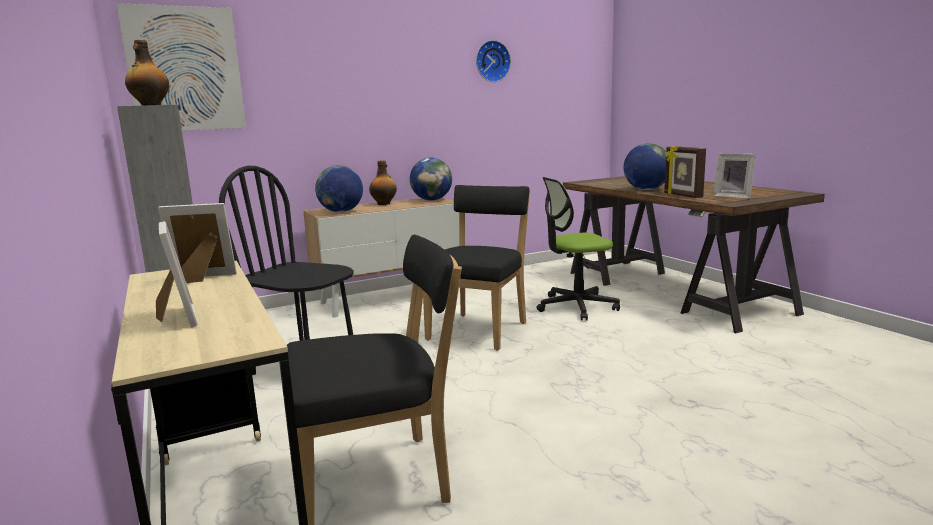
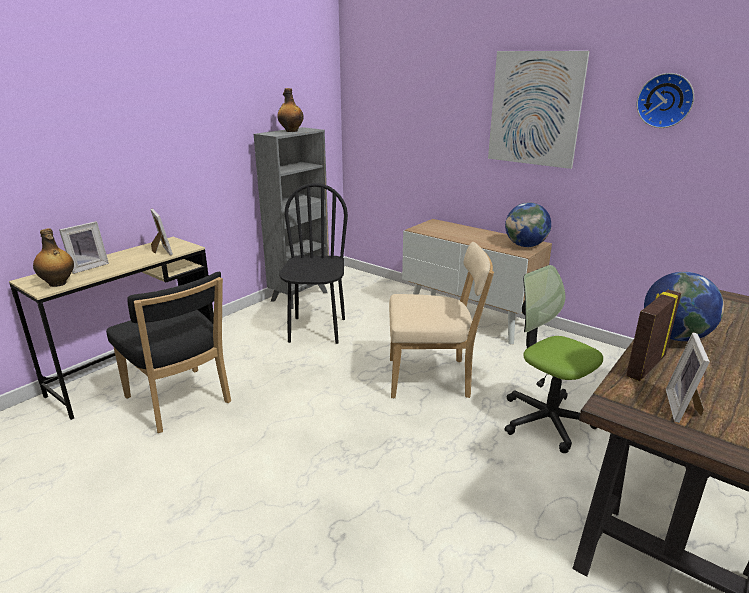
camera: 65 degrees right, 10 degrees up
(185, 69) = (378, 94): picture -> picture (535, 109)
(341, 212) = (434, 230): globe -> none
(384, 204) = (484, 234): bottle -> bottle (58, 283)
(480, 329) = (433, 378): black chair -> beige chair

